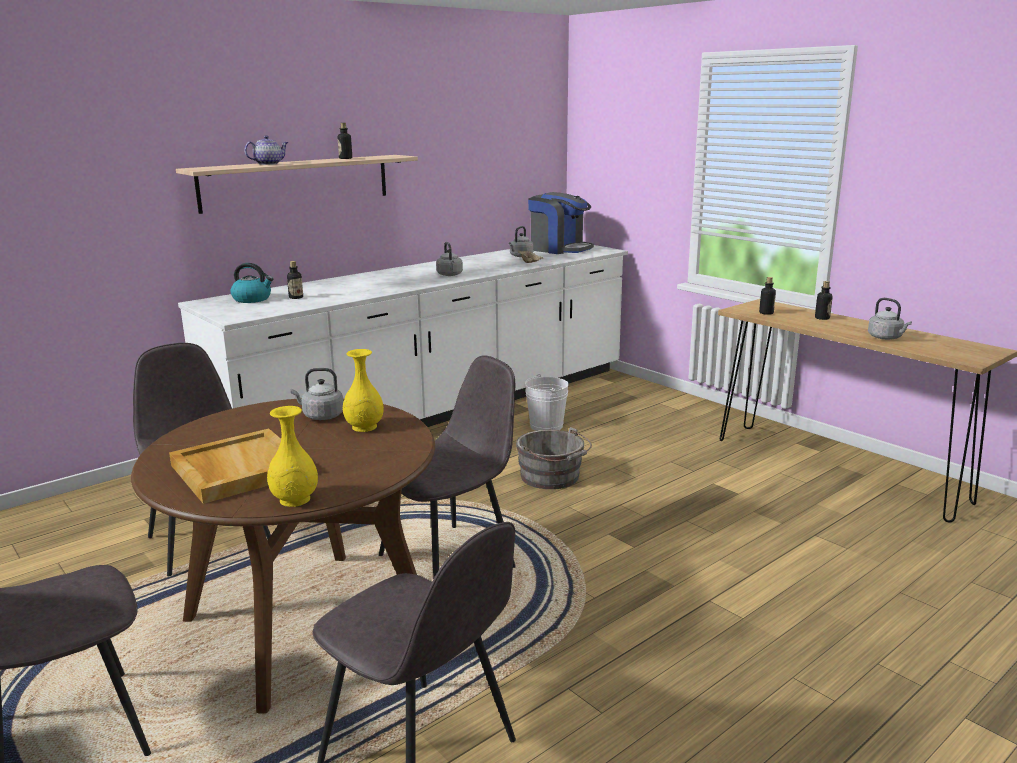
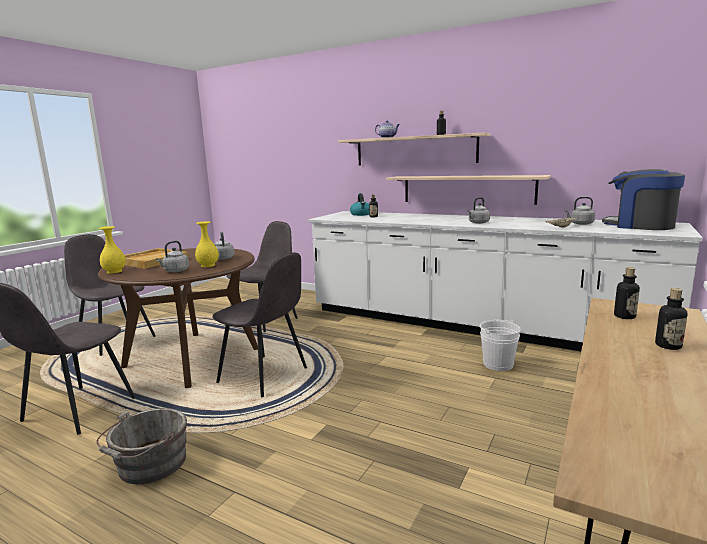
camera: 70 degrees right, 5 degrees down
(375, 233) = (467, 189): none -> shelf
(552, 477) = (405, 385): grey bucket -> grey bucket (149, 465)
(559, 249) = (639, 226): coffee machine -> coffee machine turned 120 degrees clockwise
(886, 338) = (632, 393): grey kettle -> grey kettle (175, 271)

